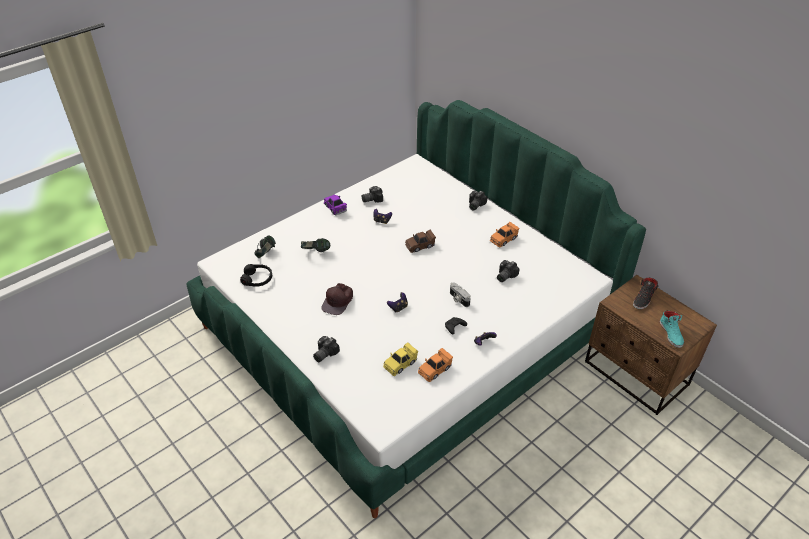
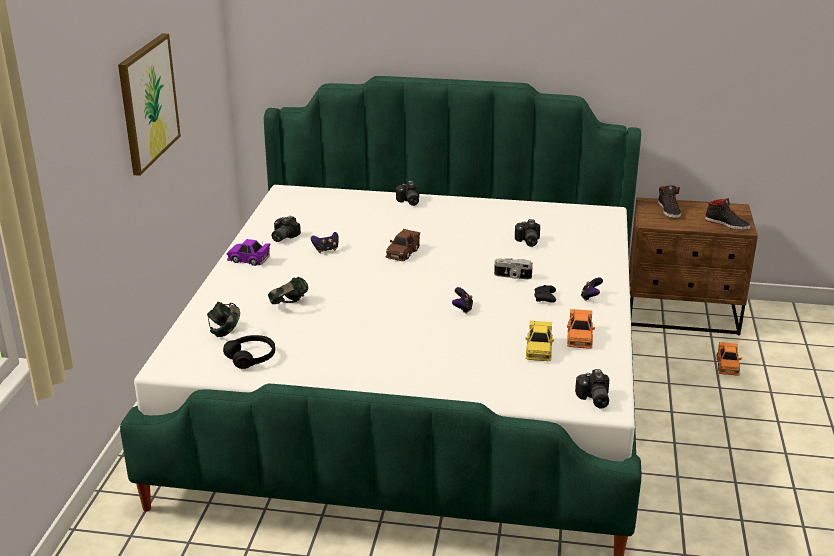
camera: 40 degrees left, 15 degrees down
(291, 93) = (148, 102): none -> picture
(324, 353) = (444, 381): camera -> camera (593, 399)
(338, 301) = (386, 332): brown cap -> none
(503, 239) = (481, 216): orange toy car -> orange toy car (727, 366)
(671, 334) = (727, 224): turquoise shoe -> black shoe

